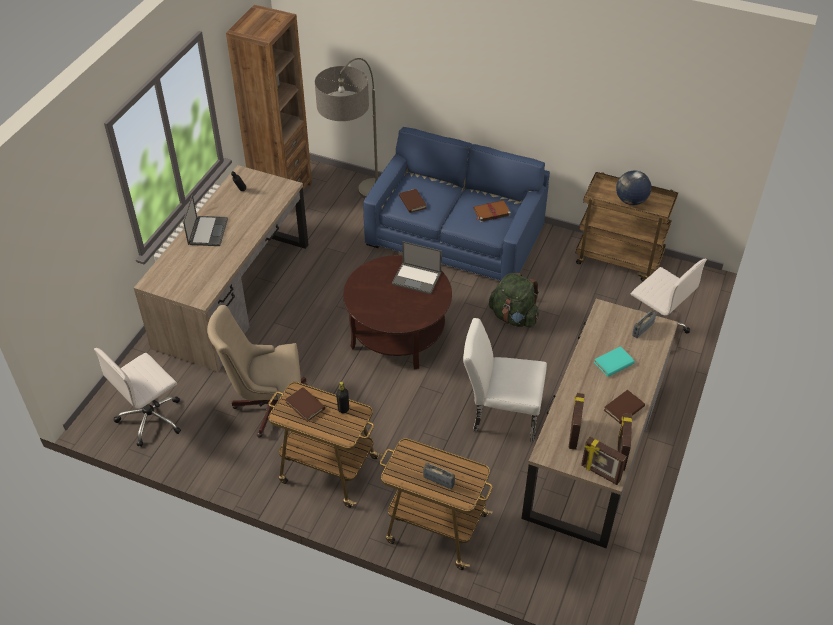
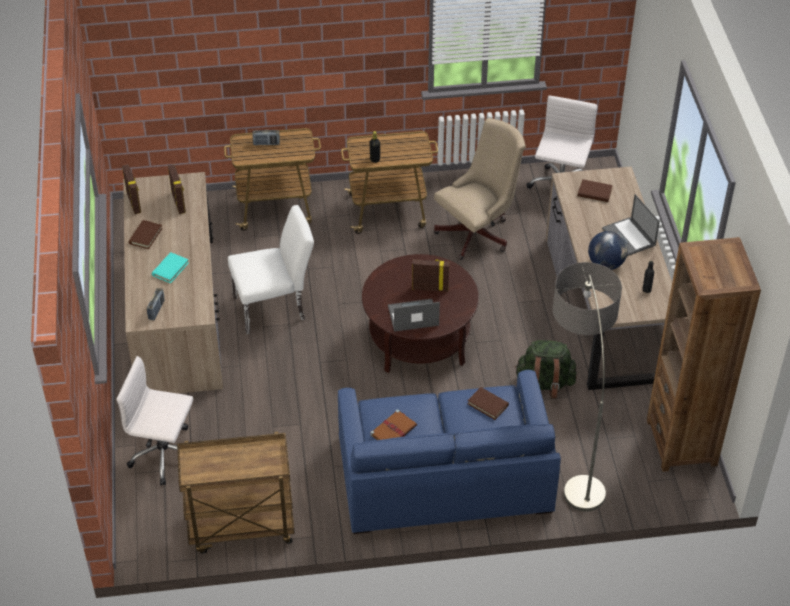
camera: 150 degrees right, 0 degrees up
(305, 405) = (406, 150): brown book -> brown book (594, 192)
(513, 317) = (318, 404): green backpack -> green backpack (544, 384)
(600, 473) = (144, 183): picture frame -> picture frame (430, 288)
(631, 201) = (231, 461): globe -> globe (606, 264)

